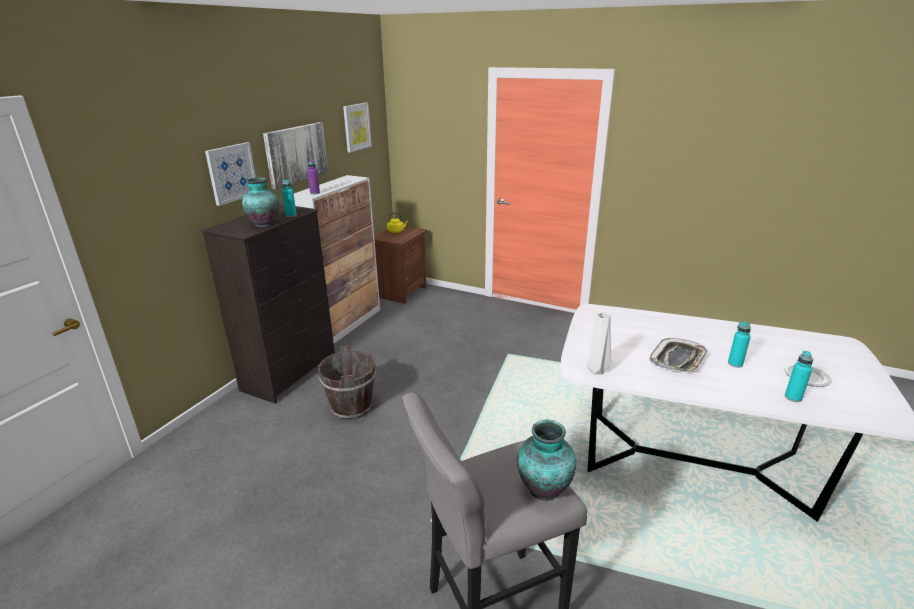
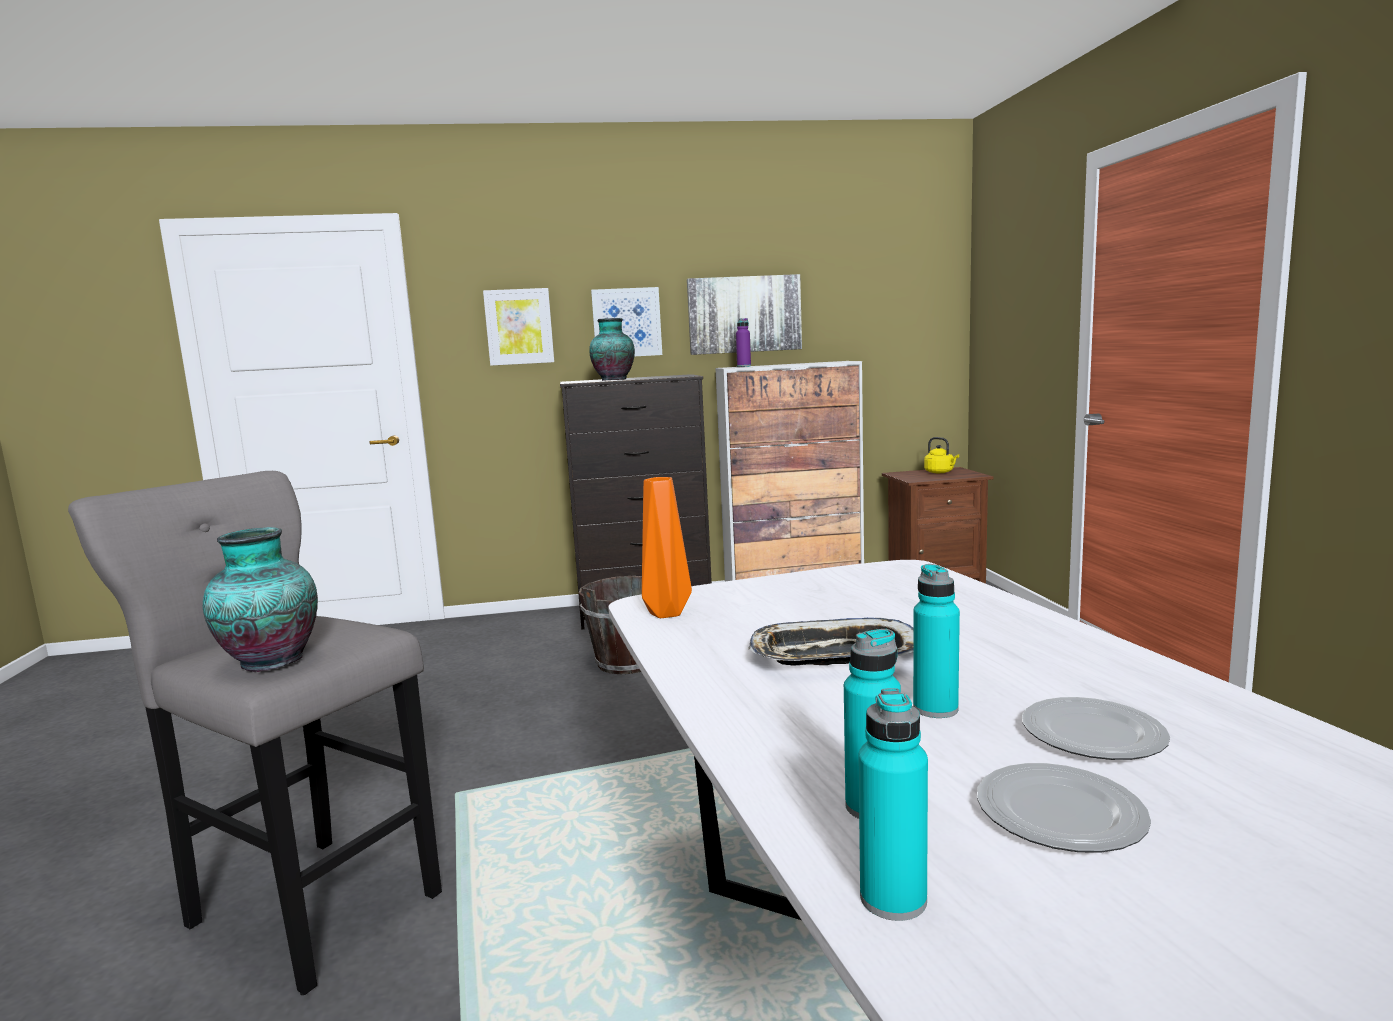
camera: 55 degrees right, 15 degrees down
(291, 215) = (659, 377): turquoise bottle -> turquoise bottle (893, 899)
(356, 127) = (885, 290): picture -> picture (519, 327)
(596, 370) = (667, 612): grey vase -> orange vase
(766, 353) = (1091, 736): none -> plate

